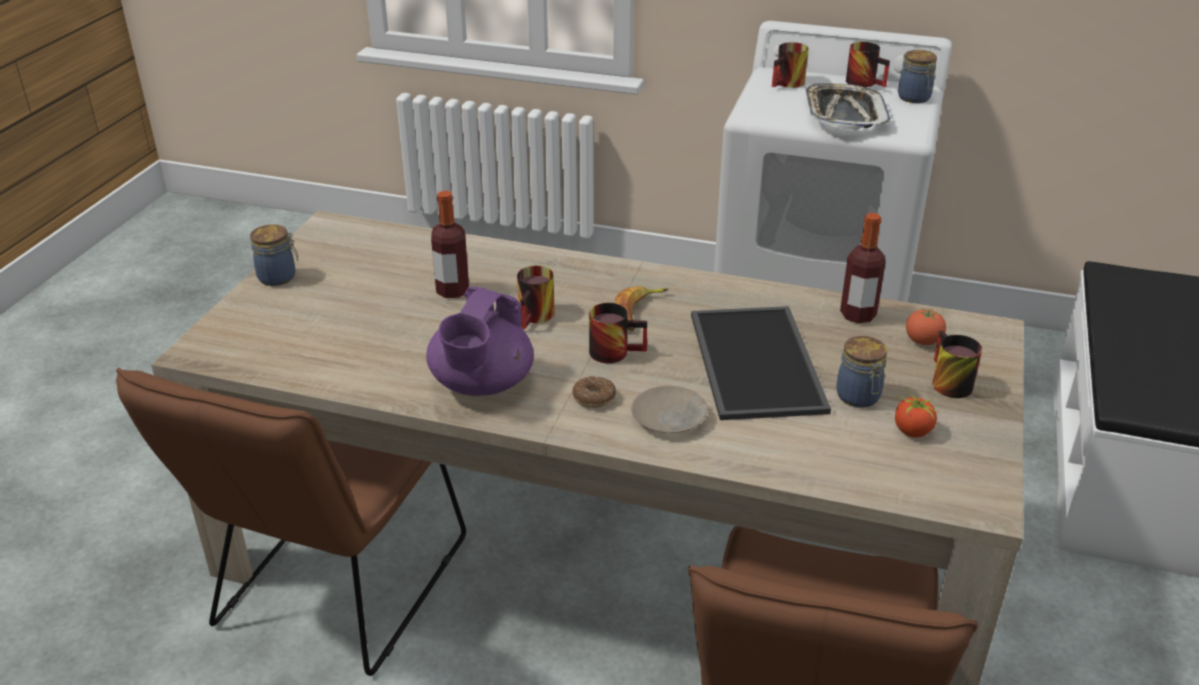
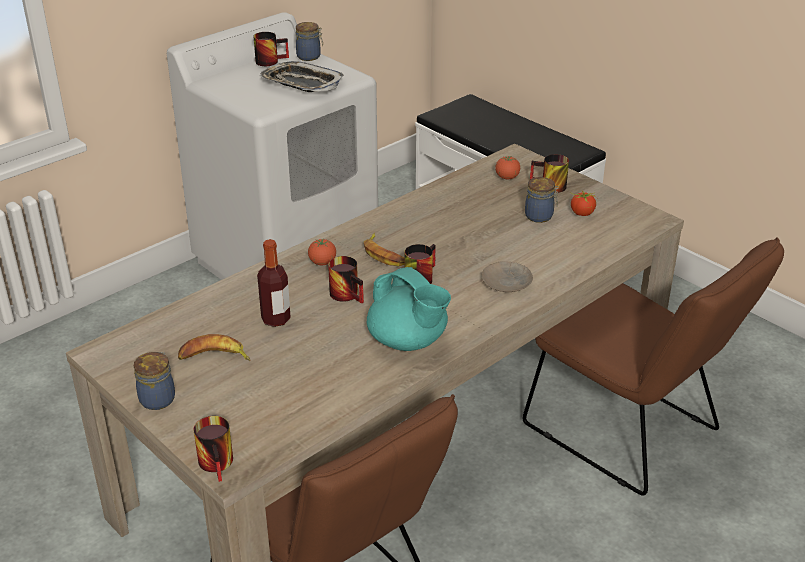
camera: 60 degrees left, 0 degrees up
(362, 281) = (214, 357): none -> banana
(481, 384) = (408, 341): purple teapot -> turquoise teapot
(581, 281) = (322, 263): none -> tomato
(594, 398) = (463, 302): donut -> none
(753, 361) = (476, 235): tray -> none
(789, 84) = (234, 83): mug -> mug (220, 463)
(858, 315) = (463, 185): bottle -> none

